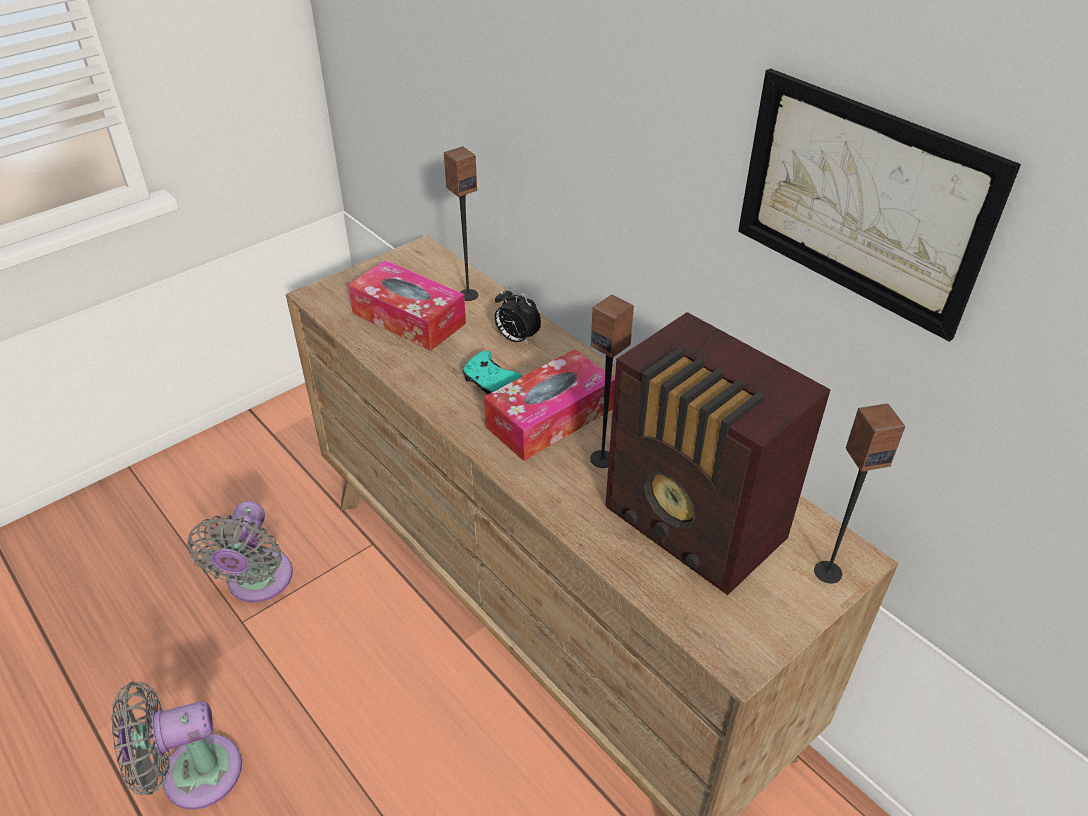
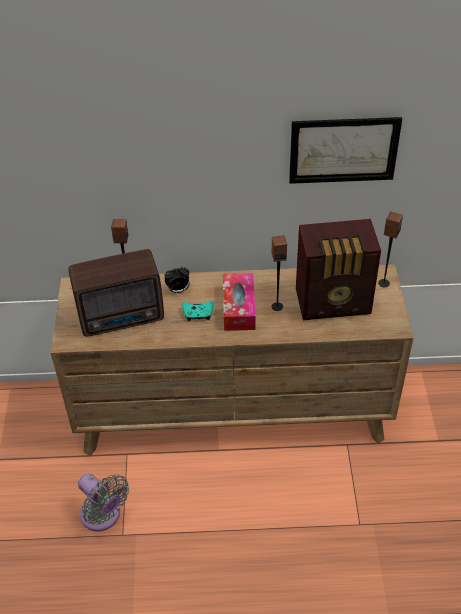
camera: 50 degrees left, 5 degrees up
(192, 774) = (194, 594): grey fan -> none
(409, 318) = (123, 317): tissue box -> radio

